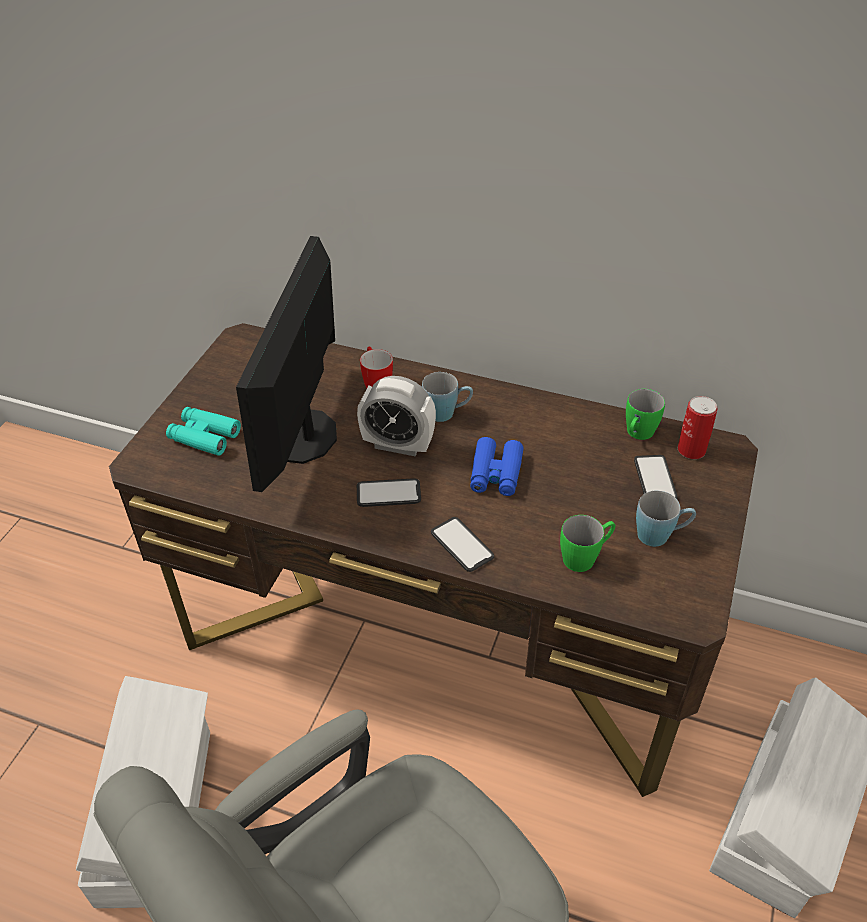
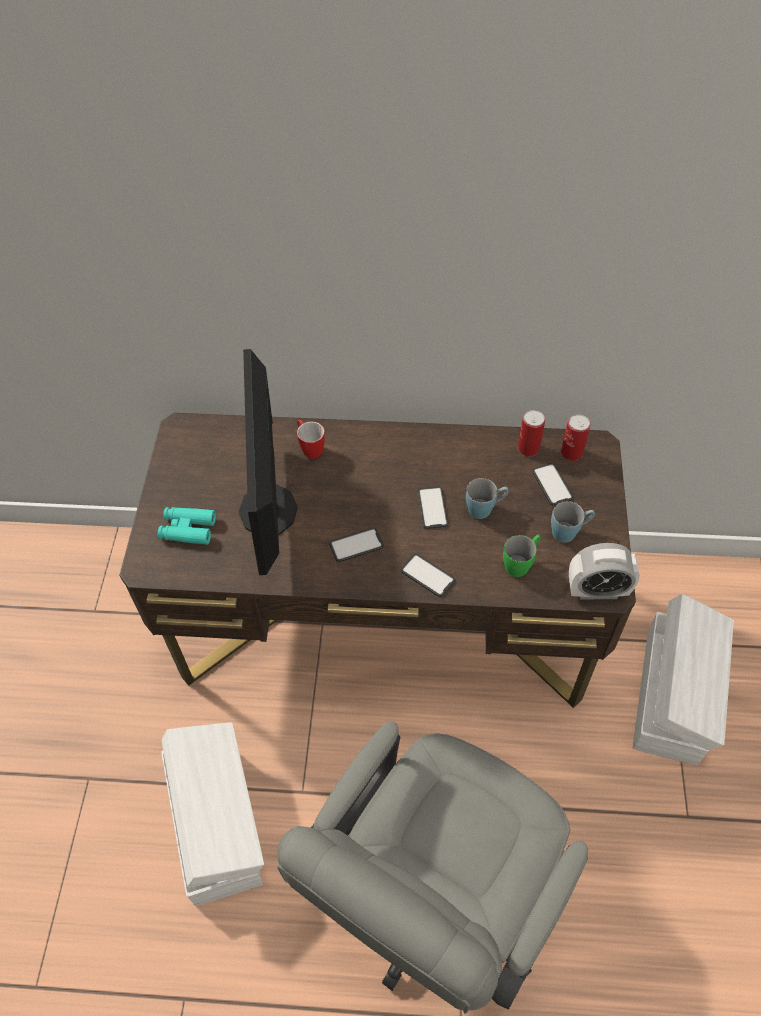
camera: 15 degrees left, 10 degrees up
(398, 445) = (348, 500): alarm clock -> alarm clock (597, 591)
(447, 413) = (376, 462): blue mug -> blue mug (485, 508)
(496, 473) = (432, 508): blue binoculars -> phone
(637, 435) = (528, 448): green mug -> can

